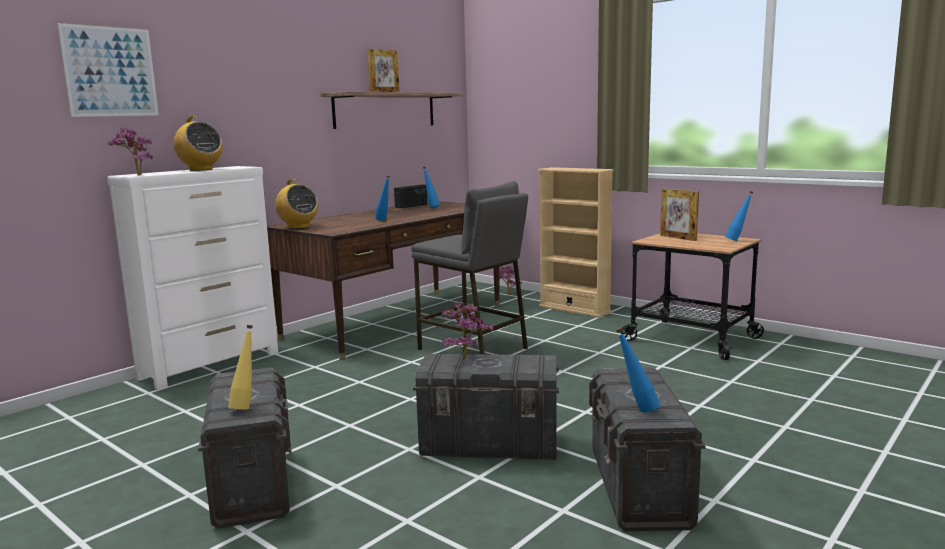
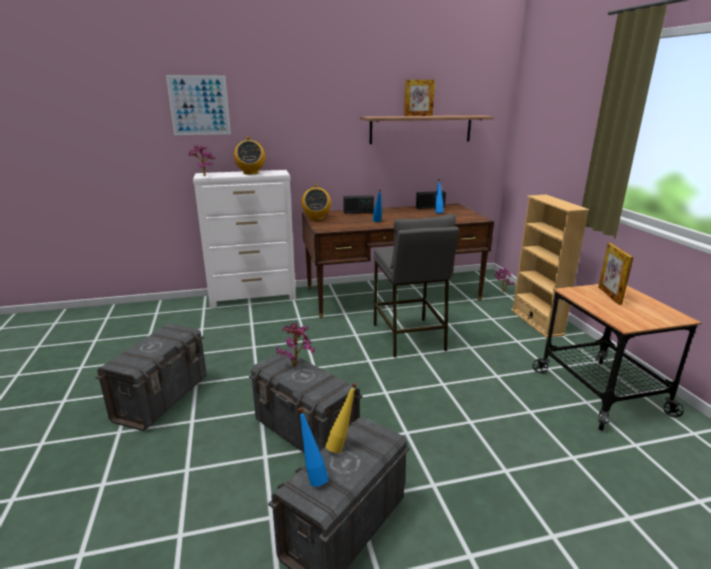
camera: 35 degrees right, 10 degrees up
(246, 407) = (137, 357): yellow bottle -> yellow bottle (342, 446)
(338, 217) = (358, 212): none -> radio
(737, 241) = (666, 318): blue bottle -> none

